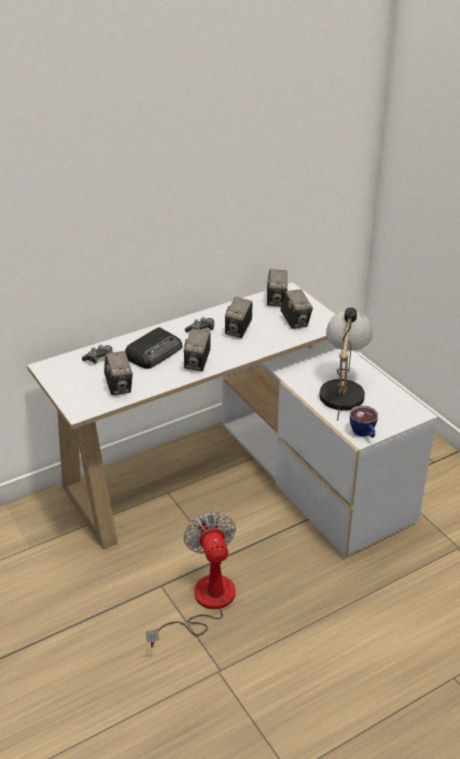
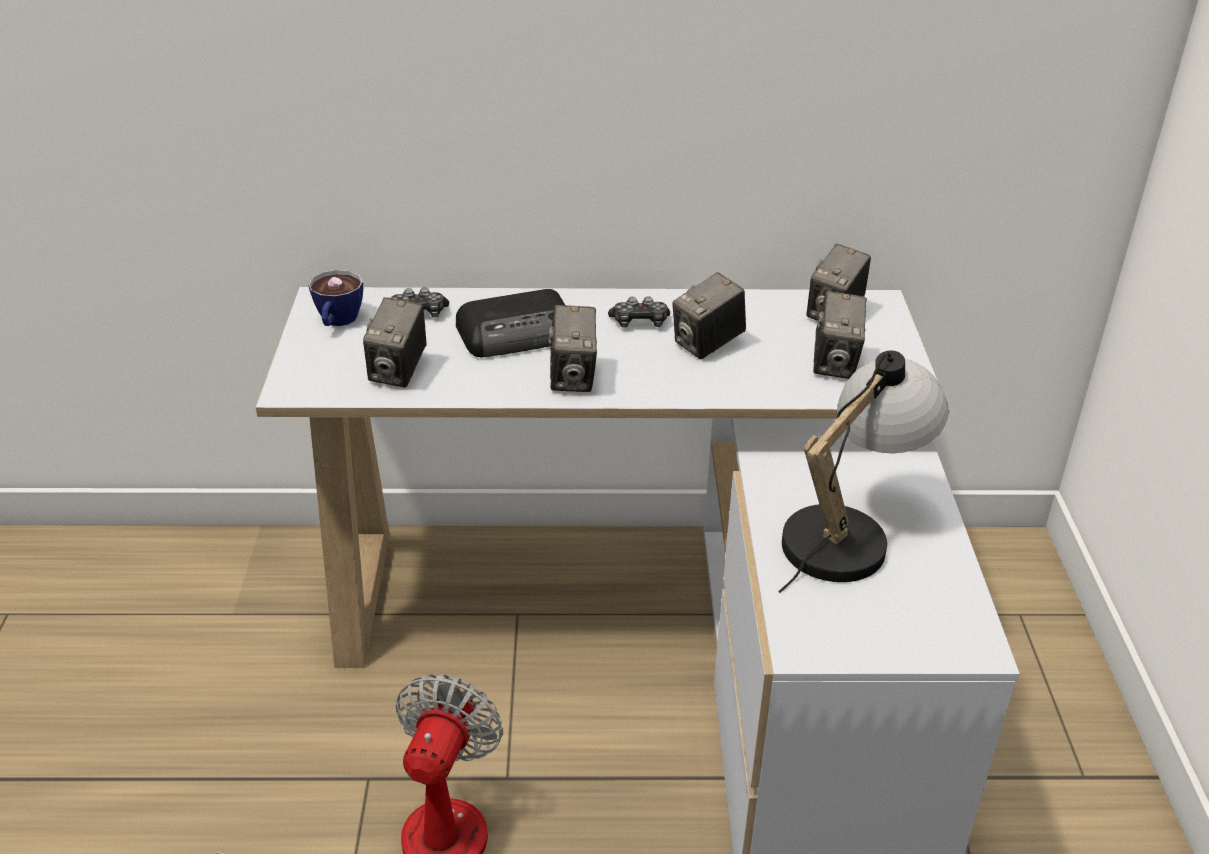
camera: 30 degrees right, 0 degrees up
(197, 363) = (573, 378): camera -> camera turned 45 degrees counterclockwise
(364, 433) = (814, 643): cup -> cup (337, 322)

